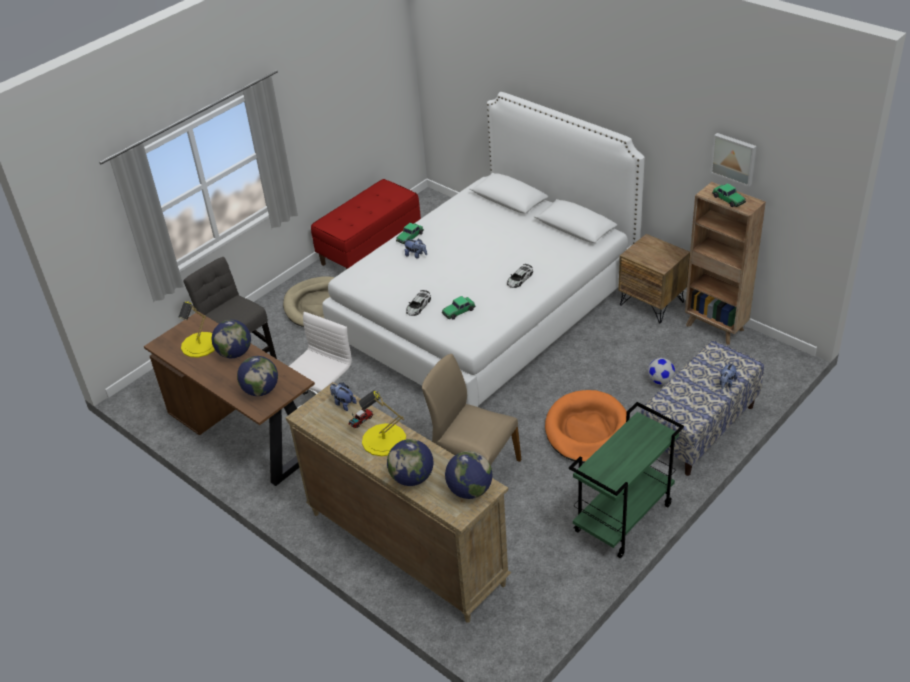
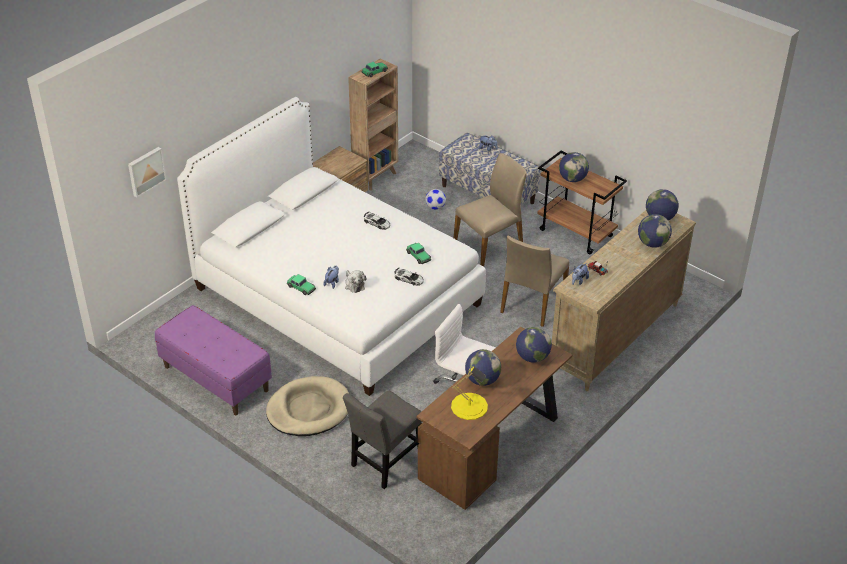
camera: 95 degrees left, 0 degrees up
(370, 248) = (215, 378): red bench -> purple bench
(384, 440) = (616, 258): yellow table lamp -> none
(410, 268) = (354, 285): none -> plush toy
(587, 430) = (489, 245): orange dog bed -> beige chair
(623, 519) = (576, 233): green cart -> brown cart
(625, 443) = (572, 179): none -> globe
(734, 158) = (354, 48): picture -> picture (146, 171)

